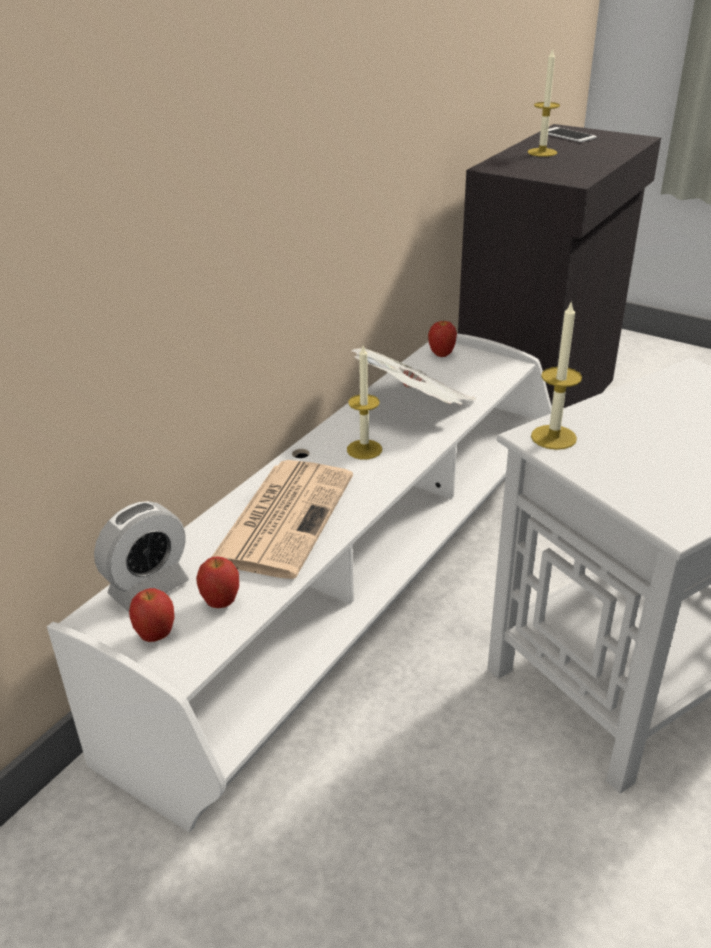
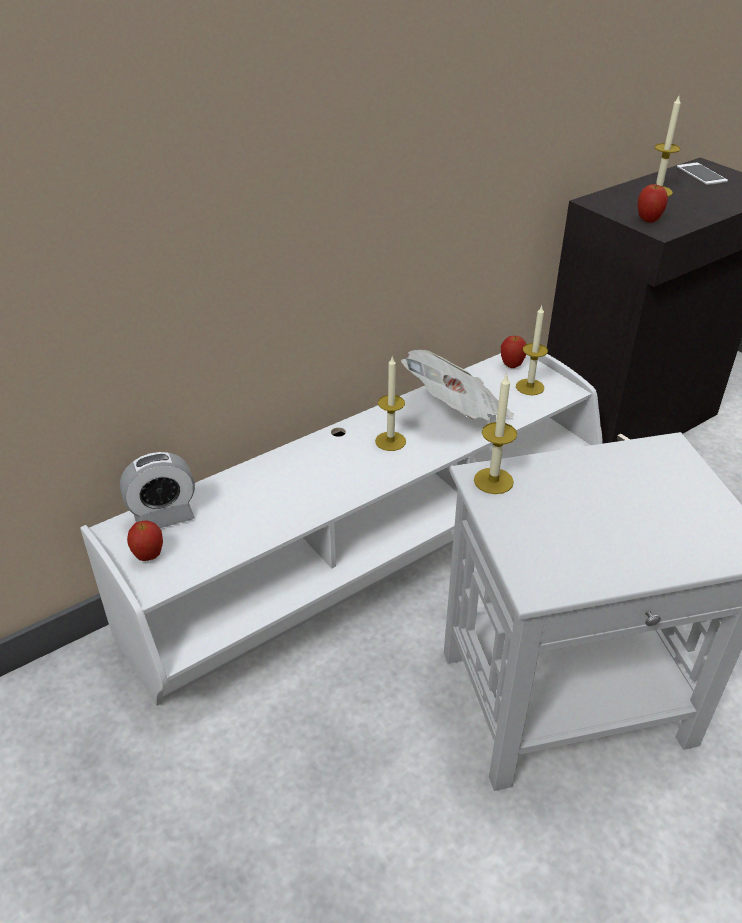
camera: 20 degrees right, 5 degrees up
(221, 603) = (207, 543): apple -> apple (648, 220)
(284, 516) = (293, 484): newspaper -> none
(473, 370) = (530, 387): none -> candle

